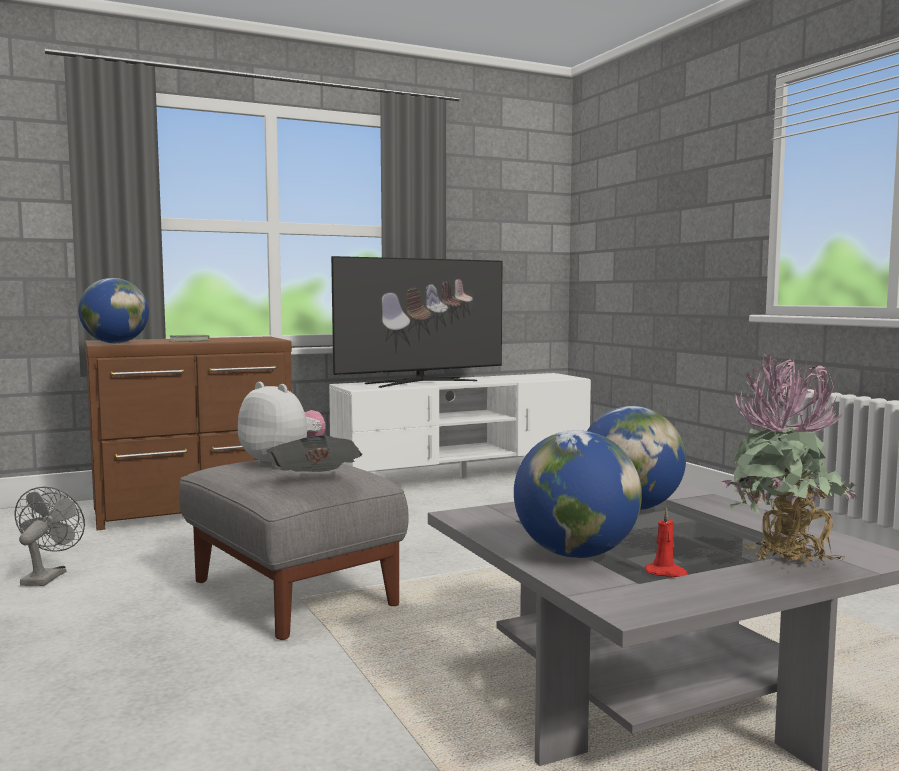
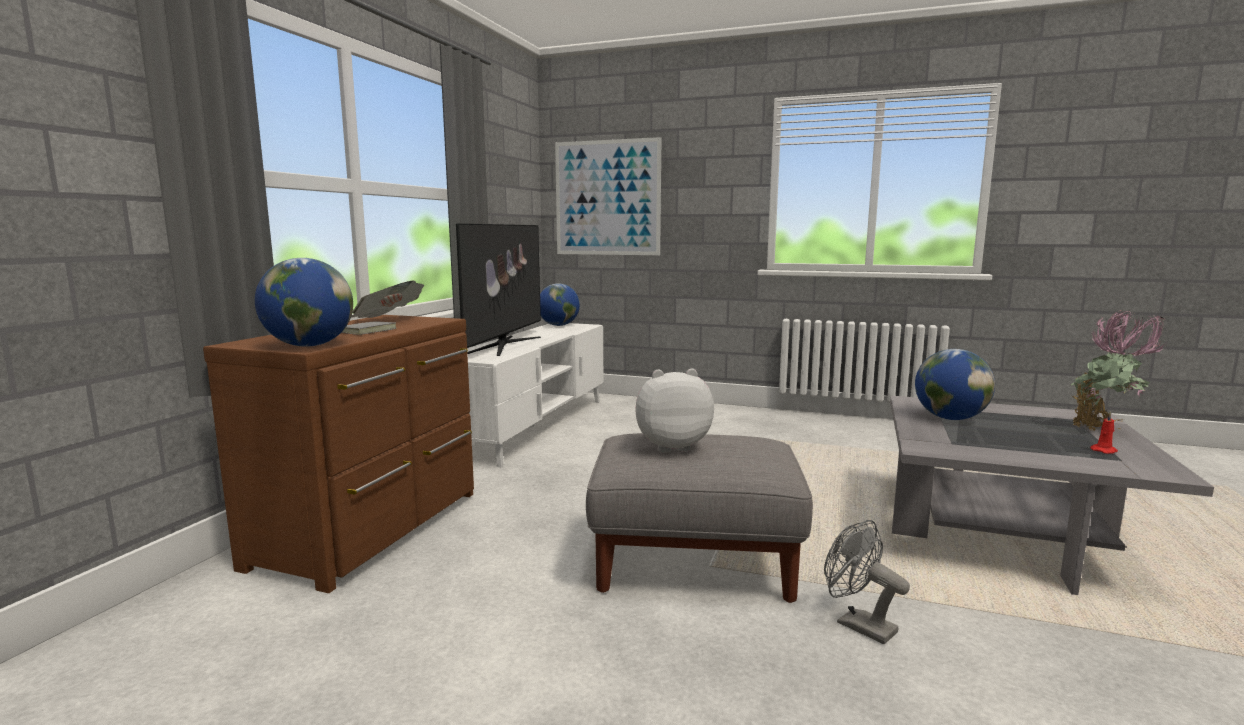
camera: 45 degrees left, 5 degrees up
(47, 576) = (436, 663): grey fan -> grey fan (858, 624)
(316, 481) = (763, 454): newspaper -> newspaper (388, 320)
(575, 554) = (1051, 454): globe -> globe (559, 325)
(619, 228) = (607, 198): none -> picture

